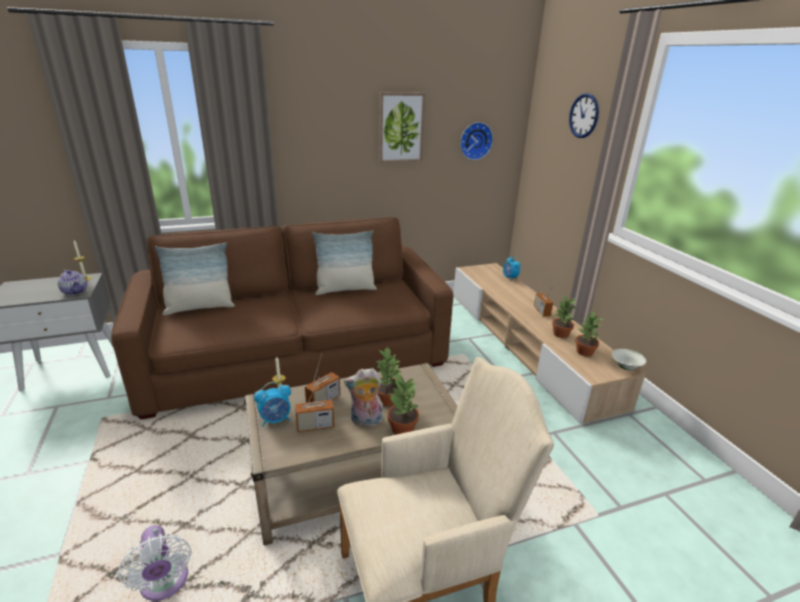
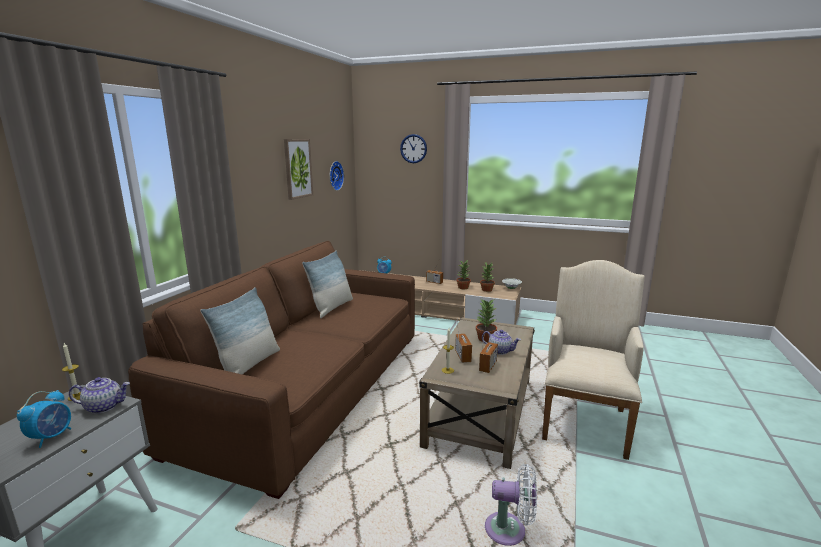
camera: 50 degrees left, 10 degrees down
(276, 419) = (465, 376): alarm clock -> alarm clock (52, 436)
(365, 421) = (500, 351): plush toy -> teapot
(401, 428) = (518, 343): potted plant -> none

